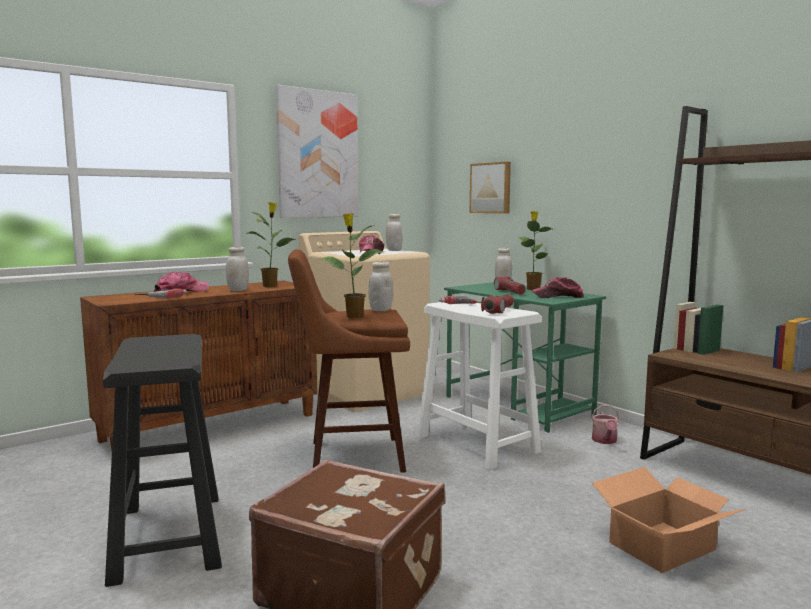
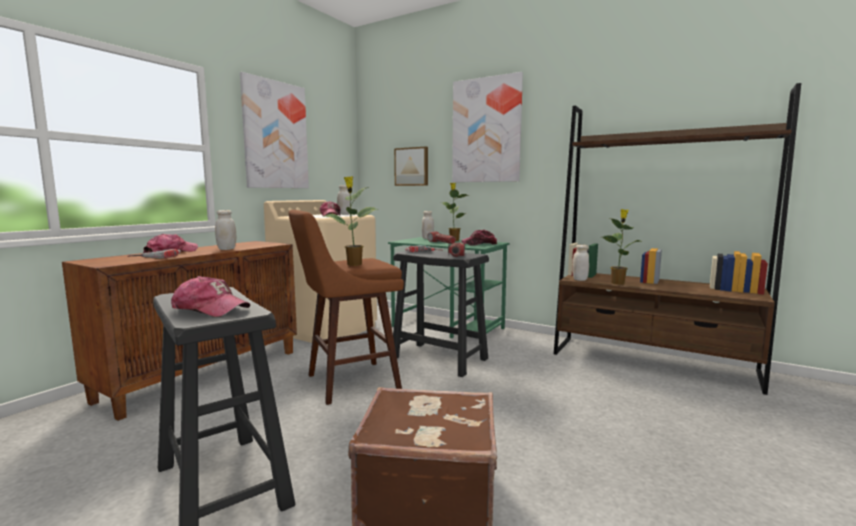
camera: 20 degrees left, 0 degrees up
(151, 356) = (210, 309): none -> cap
(271, 286) = (252, 245): potted plant -> potted plant (618, 283)
(380, 310) = (367, 258): white jar -> white jar (580, 279)
(476, 444) = (438, 358): white stool -> black stool
(582, 139) = (486, 130): none -> picture
(605, 441) = (523, 345): watering can -> none
(663, 546) = (615, 413): cardboard box -> none

